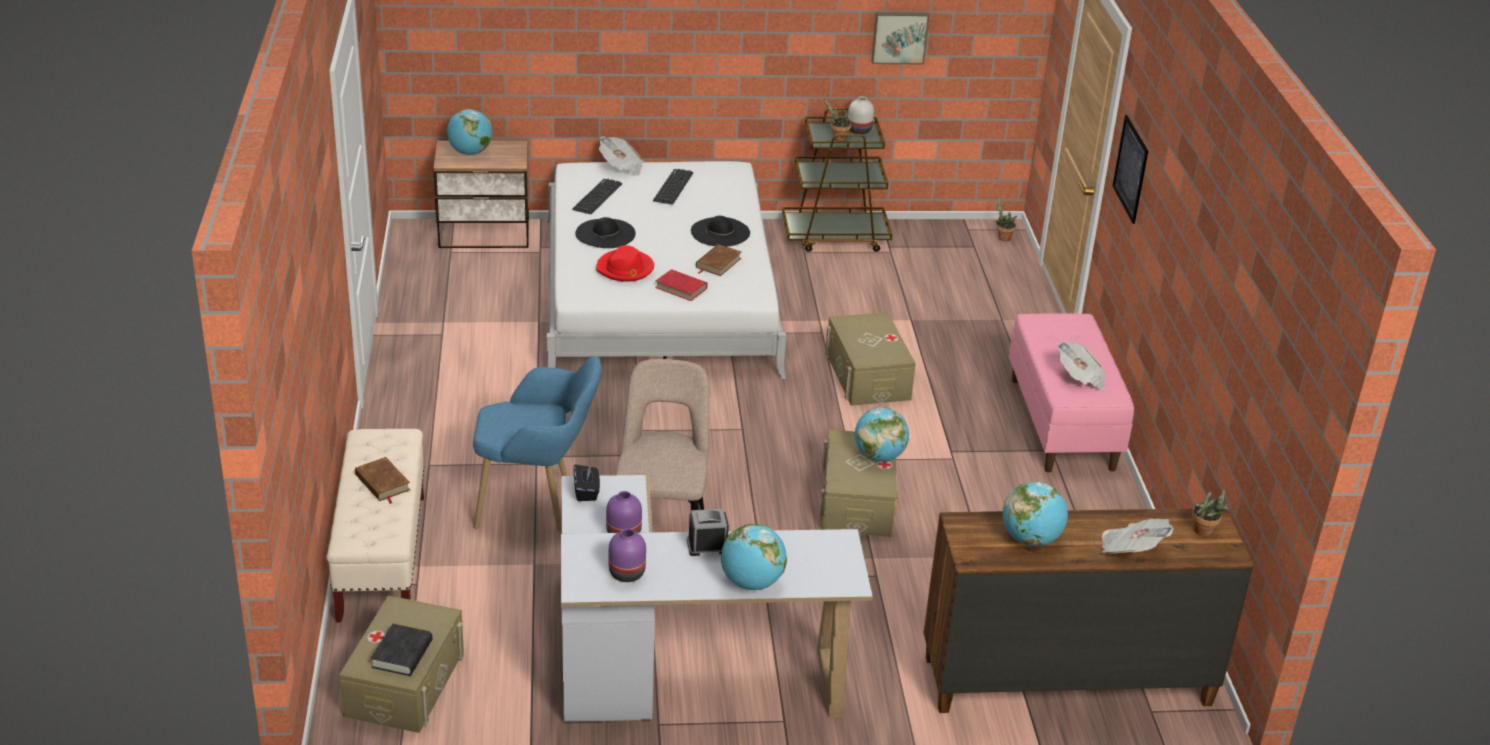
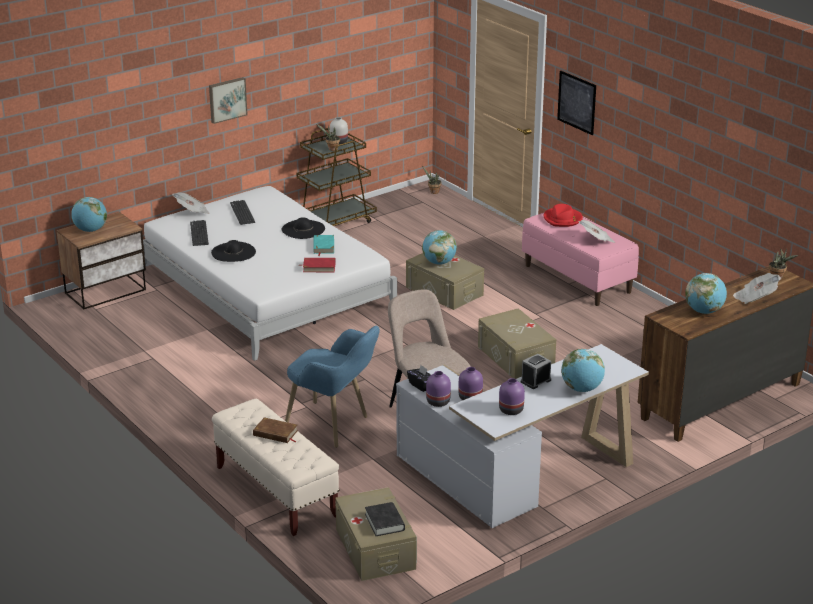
camera: 30 degrees left, 5 degrees down
(537, 504) = (335, 427): blue armchair -> blue armchair turned 60 degrees clockwise
(578, 523) = (438, 402): none -> purple vase
(625, 268) = (271, 267): red hat -> red hat (563, 219)
(718, 263) = (323, 246): brown book -> turquoise book
(879, 456) = (523, 322): globe -> globe (439, 262)
(899, 37) = (348, 70): picture -> picture (227, 99)

